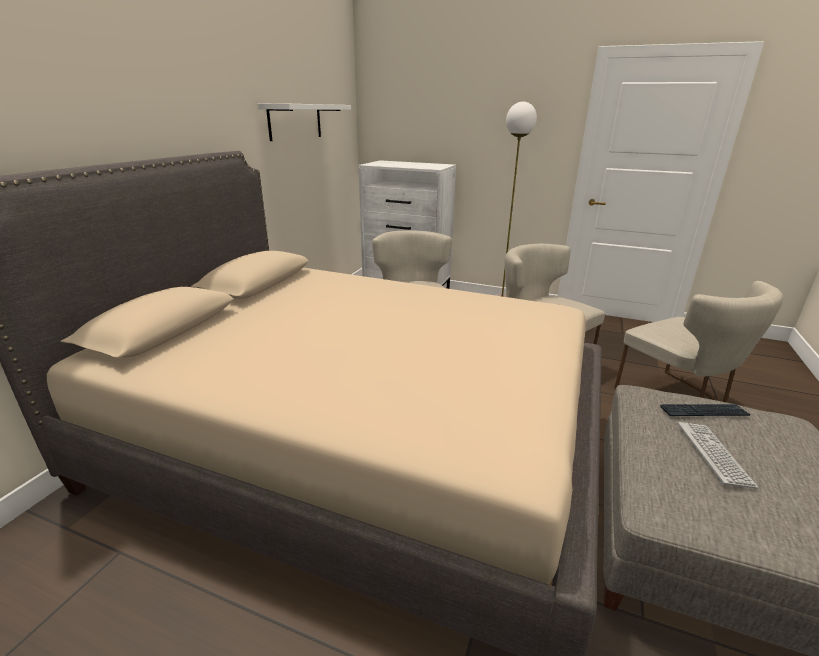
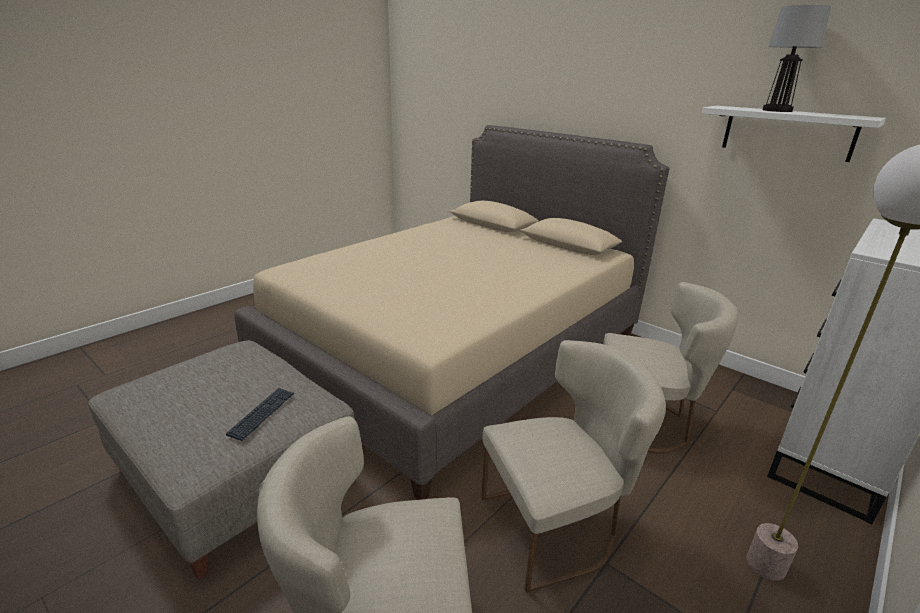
camera: 110 degrees right, 0 degrees up
(302, 103) = (777, 110): none -> table lamp
(713, 454) = (231, 385): keyboard -> none

